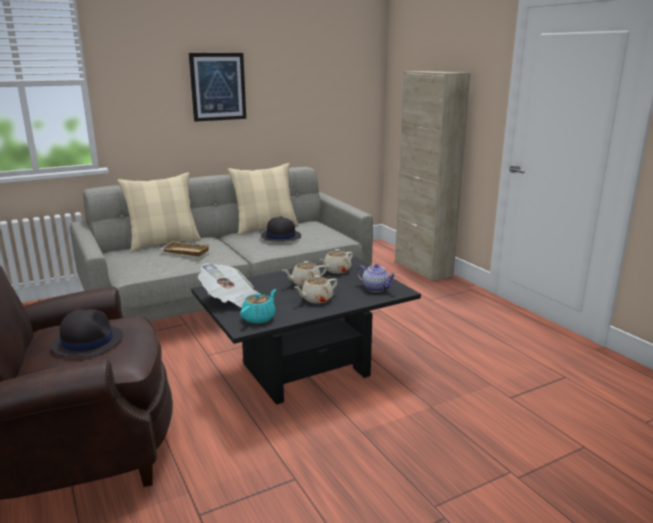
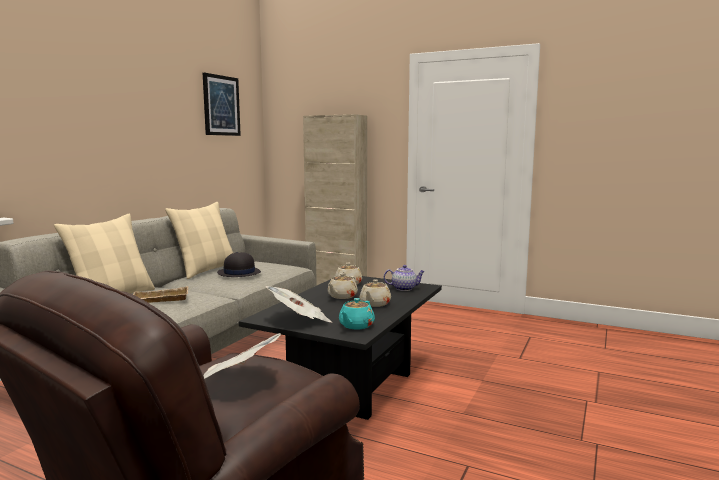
camera: 35 degrees left, 10 degrees down
(87, 341) = (238, 380): black hat -> newspaper
(218, 87) = (128, 124): picture -> picture (221, 105)
(259, 318) = (356, 326): turquoise teapot -> turquoise teapot turned 150 degrees counterclockwise

